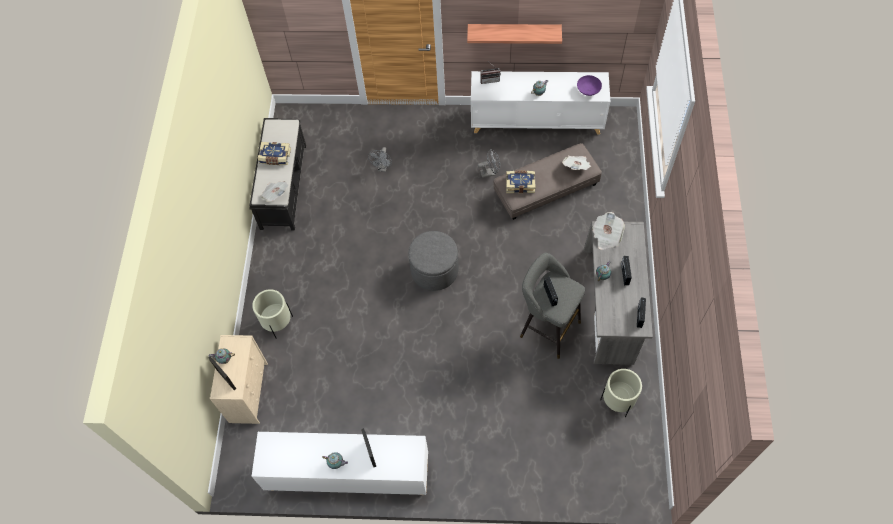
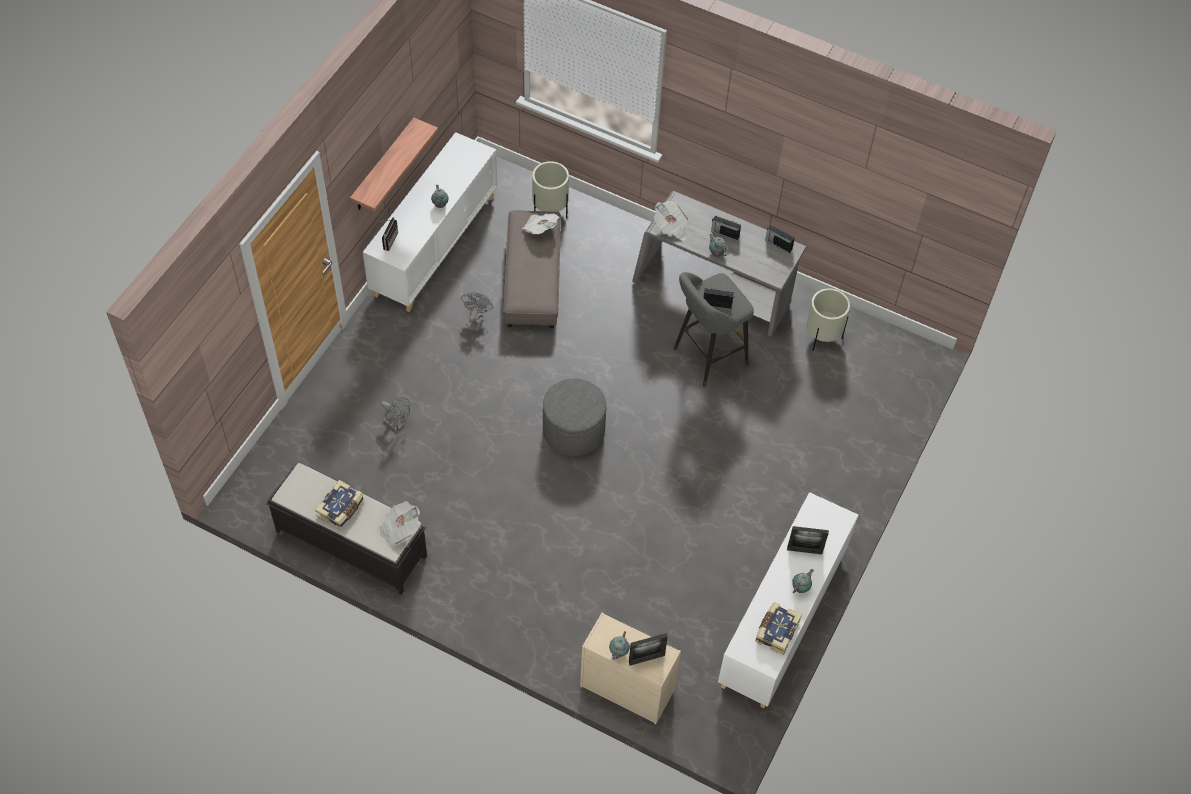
camera: 70 degrees left, 5 degrees down
(277, 323) = (550, 622): beige planter -> beige planter (550, 210)
(520, 184) = (529, 289): book -> book (776, 631)
(588, 90) = (468, 160): purple bowl -> none

